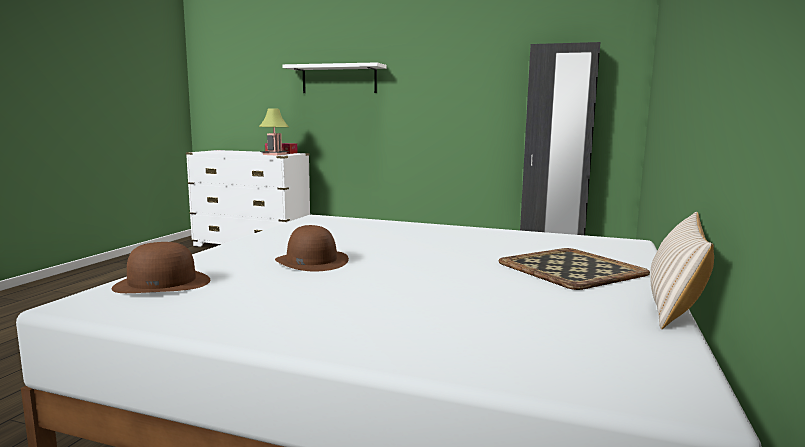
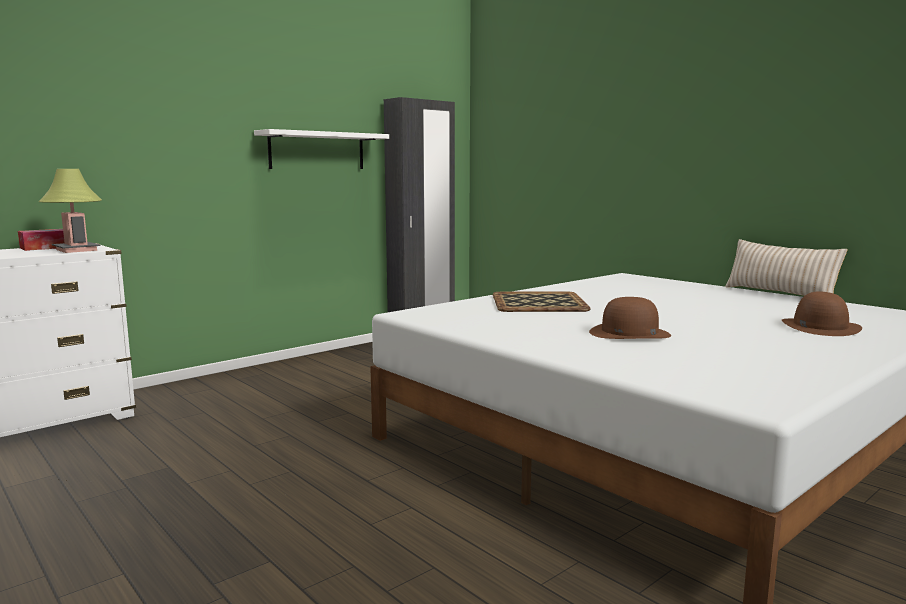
camera: 60 degrees left, 0 degrees up
(162, 283) = (691, 376): brown hat -> brown hat (820, 327)
(339, 79) = (137, 120): white shelf -> white shelf (317, 151)
(569, 268) = (695, 294): tray -> tray (538, 303)

